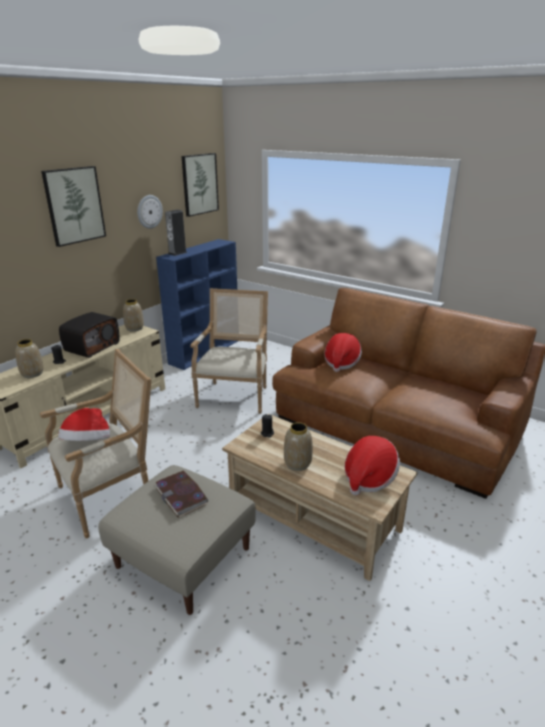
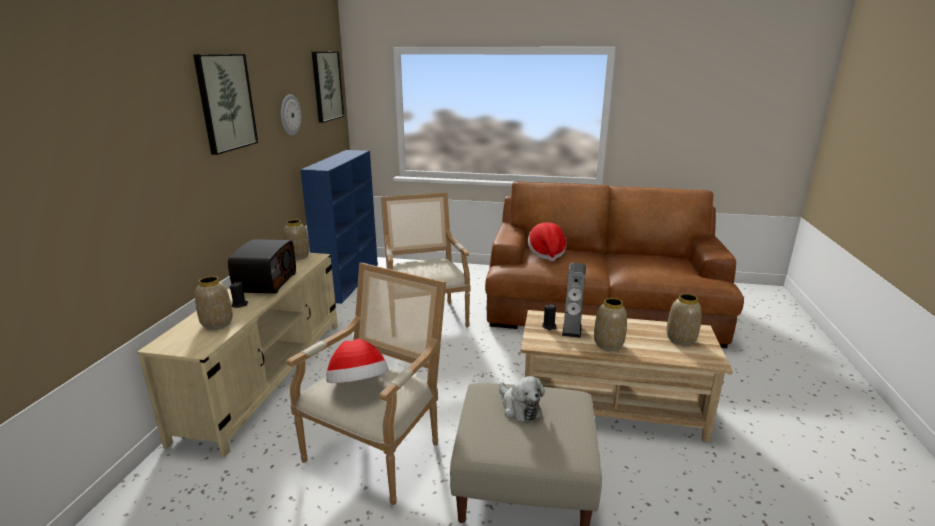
camera: 25 degrees left, 5 degrees down
(177, 253) = (321, 164): speaker -> speaker (572, 330)
(181, 495) = (519, 407): book -> plush toy
(369, 478) = (680, 339): hat -> vase

